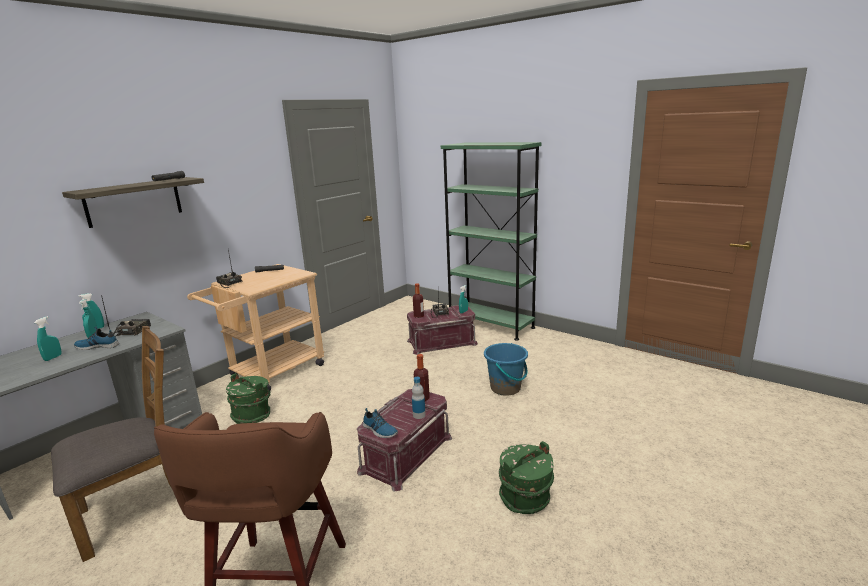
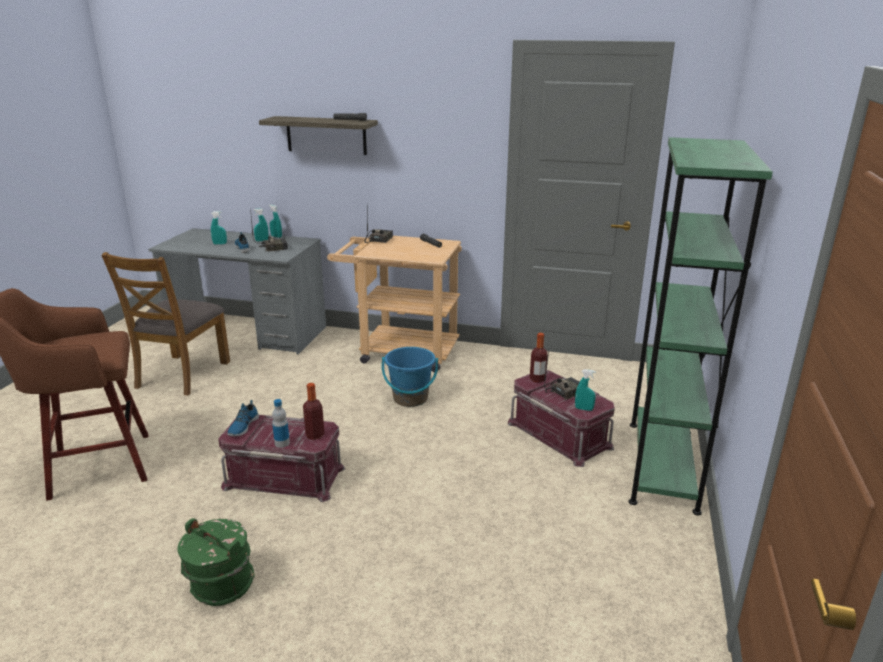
camera: 65 degrees right, 5 degrees up
(137, 510) = (182, 374): brown chair -> brown chair turned 75 degrees clockwise
(252, 415) = (319, 371): green bucket -> none
(505, 388) = (464, 521): blue bucket -> blue bucket (410, 398)

